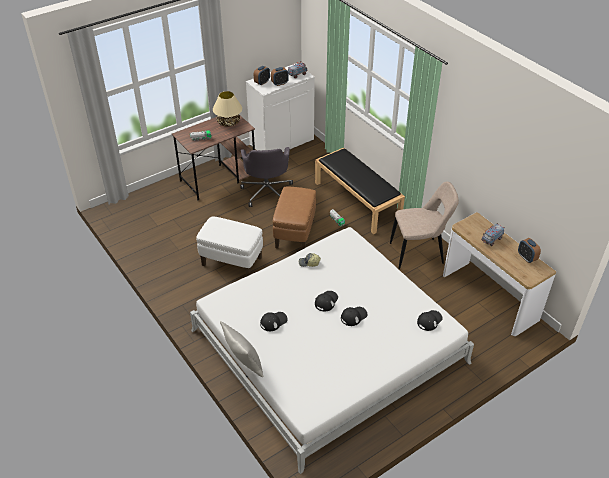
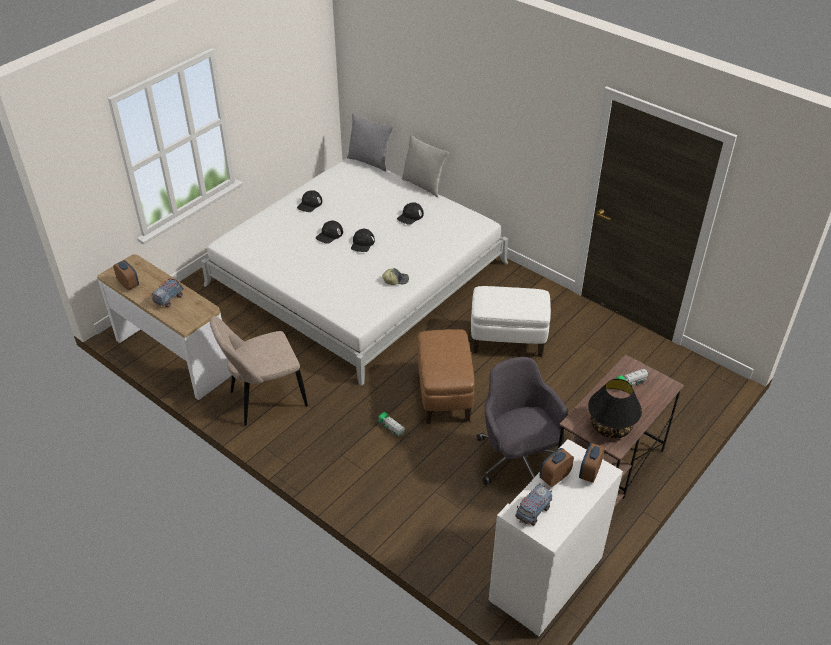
camera: 165 degrees right, 0 degrees up
(228, 122) = (610, 426): beige table lamp -> black table lamp
(287, 413) = (369, 161): none -> grey pillow
(357, 201) = (368, 471): black bench -> none
(429, 320) = (248, 246): black cap -> black cap (309, 204)

